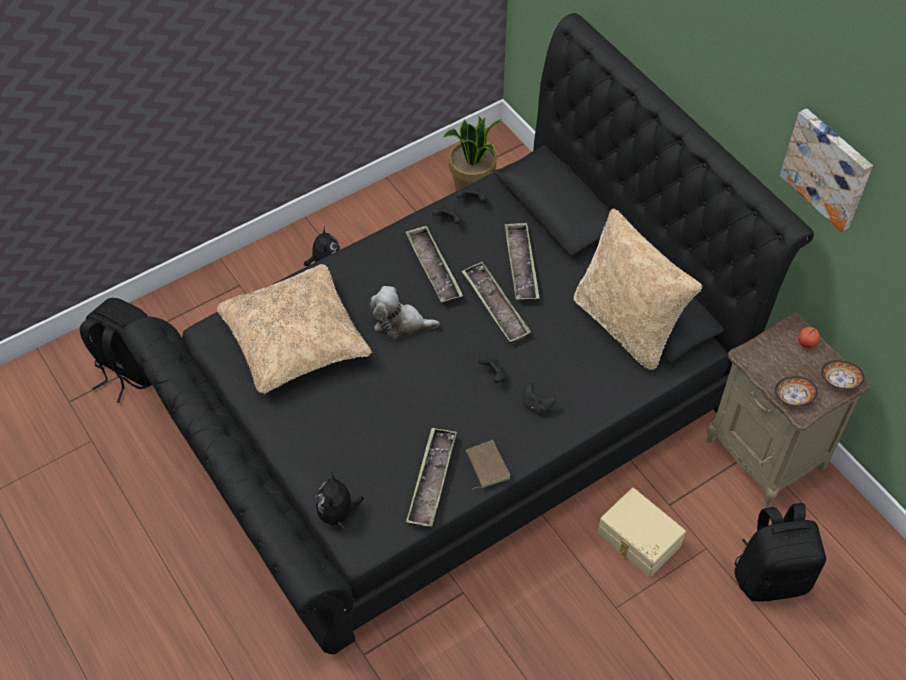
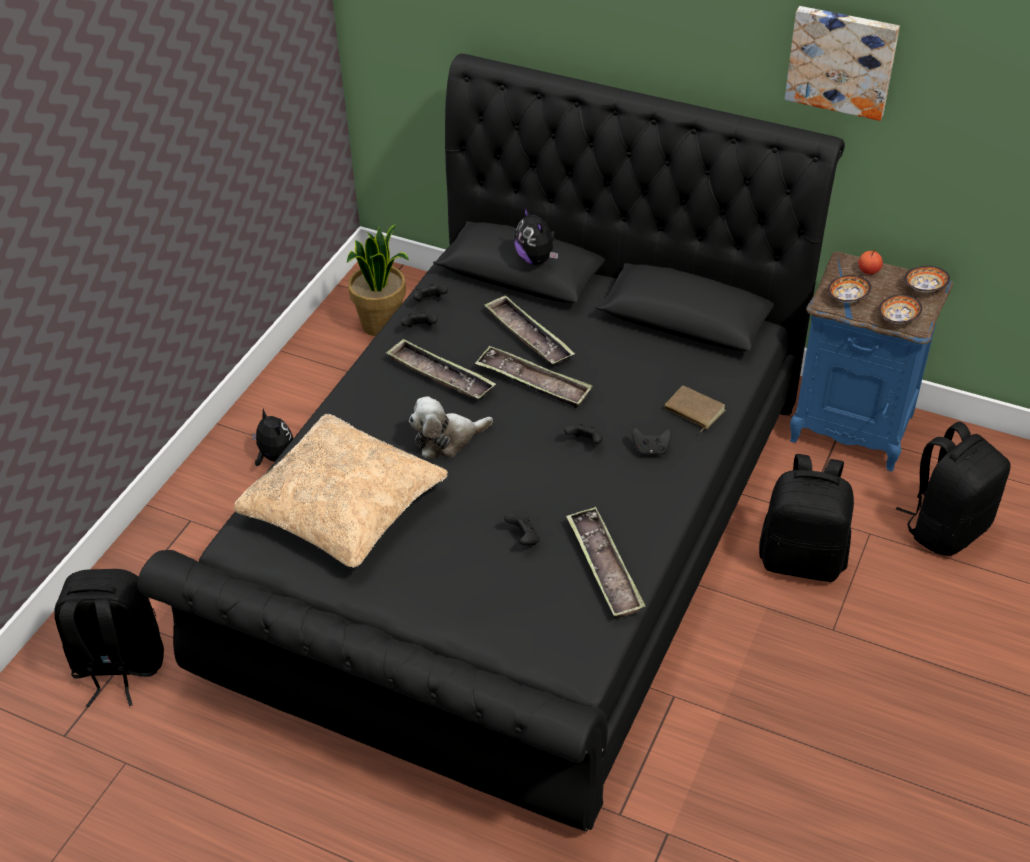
camera: 30 degrees left, 10 degrees down
(337, 513) = (529, 648): plush toy -> plush toy (536, 259)
(395, 428) = (523, 538): none -> black game controller
(486, 466) = (647, 527): brown book -> brown book (693, 411)
(625, 328) = (676, 345): beige pillow -> none
(638, 540) = (802, 559): beige storage box -> black backpack
(764, 455) = (852, 429): beige nightstand -> blue nightstand
(769, 359) = (849, 298): none -> bowl

